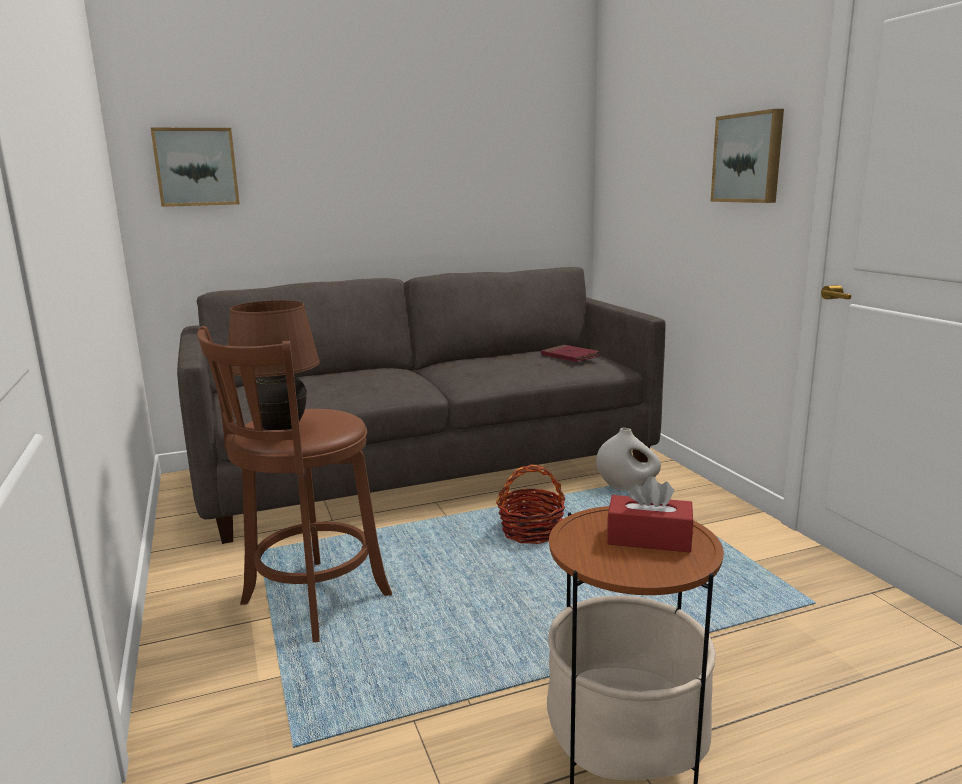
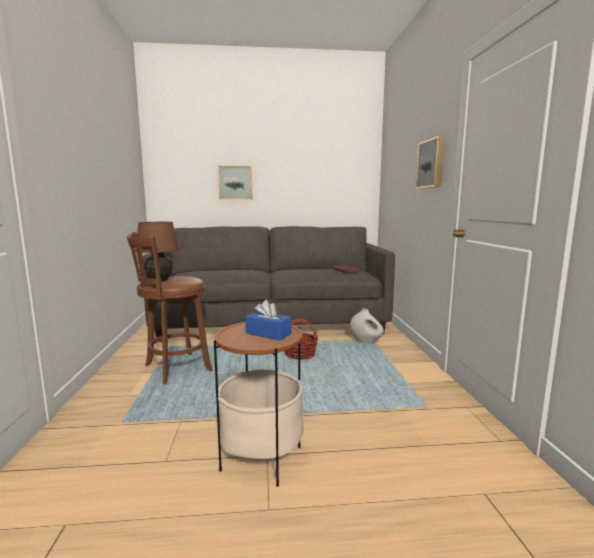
camera: 15 degrees right, 5 degrees down
(196, 167) = (179, 172): picture -> picture (235, 183)
(649, 538) = (268, 333): red tissue box -> blue tissue box

